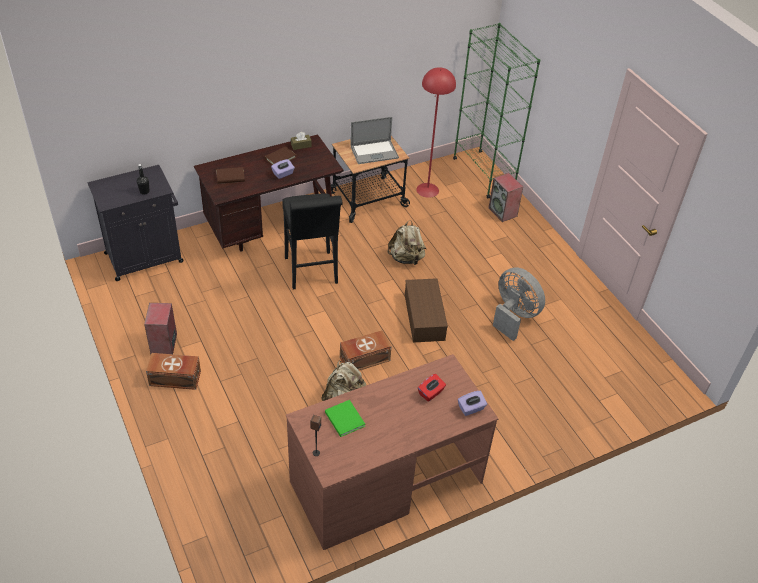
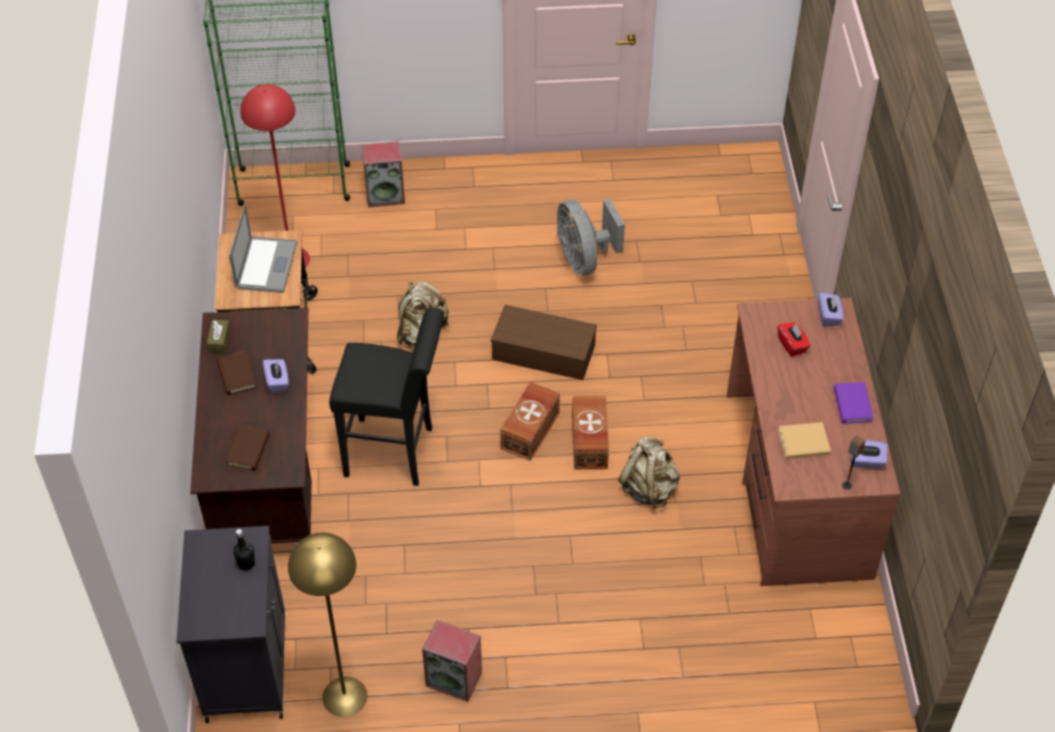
camera: 65 degrees left, 5 degrees up
(137, 301) = (344, 696): none -> yellow floor lamp
(175, 379) = (531, 678): brown storage box -> brown storage box (531, 430)
(343, 460) = (866, 461): none -> purple tissue box
(344, 418) = (802, 442): green book -> beige book
(393, 440) = (852, 405): none -> purple book
(514, 316) = (584, 259): grey fan -> grey fan turned 90 degrees counterclockwise

